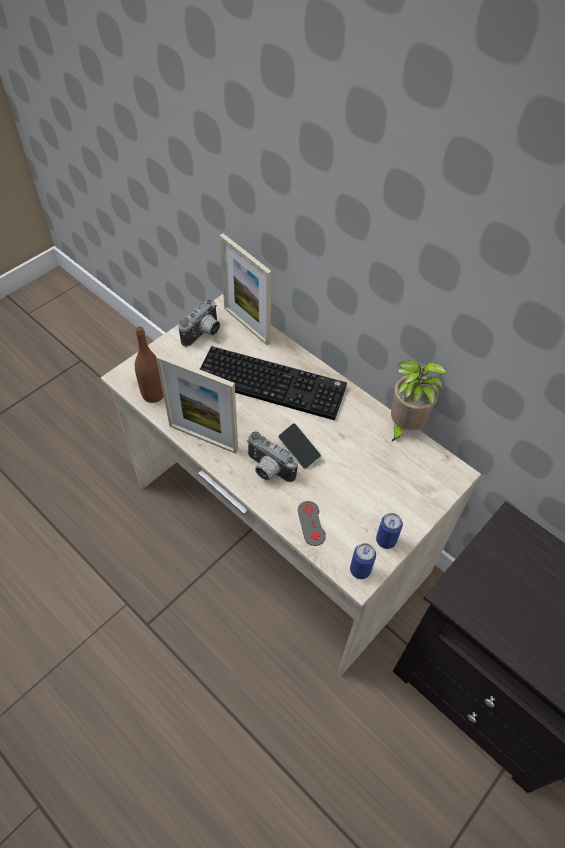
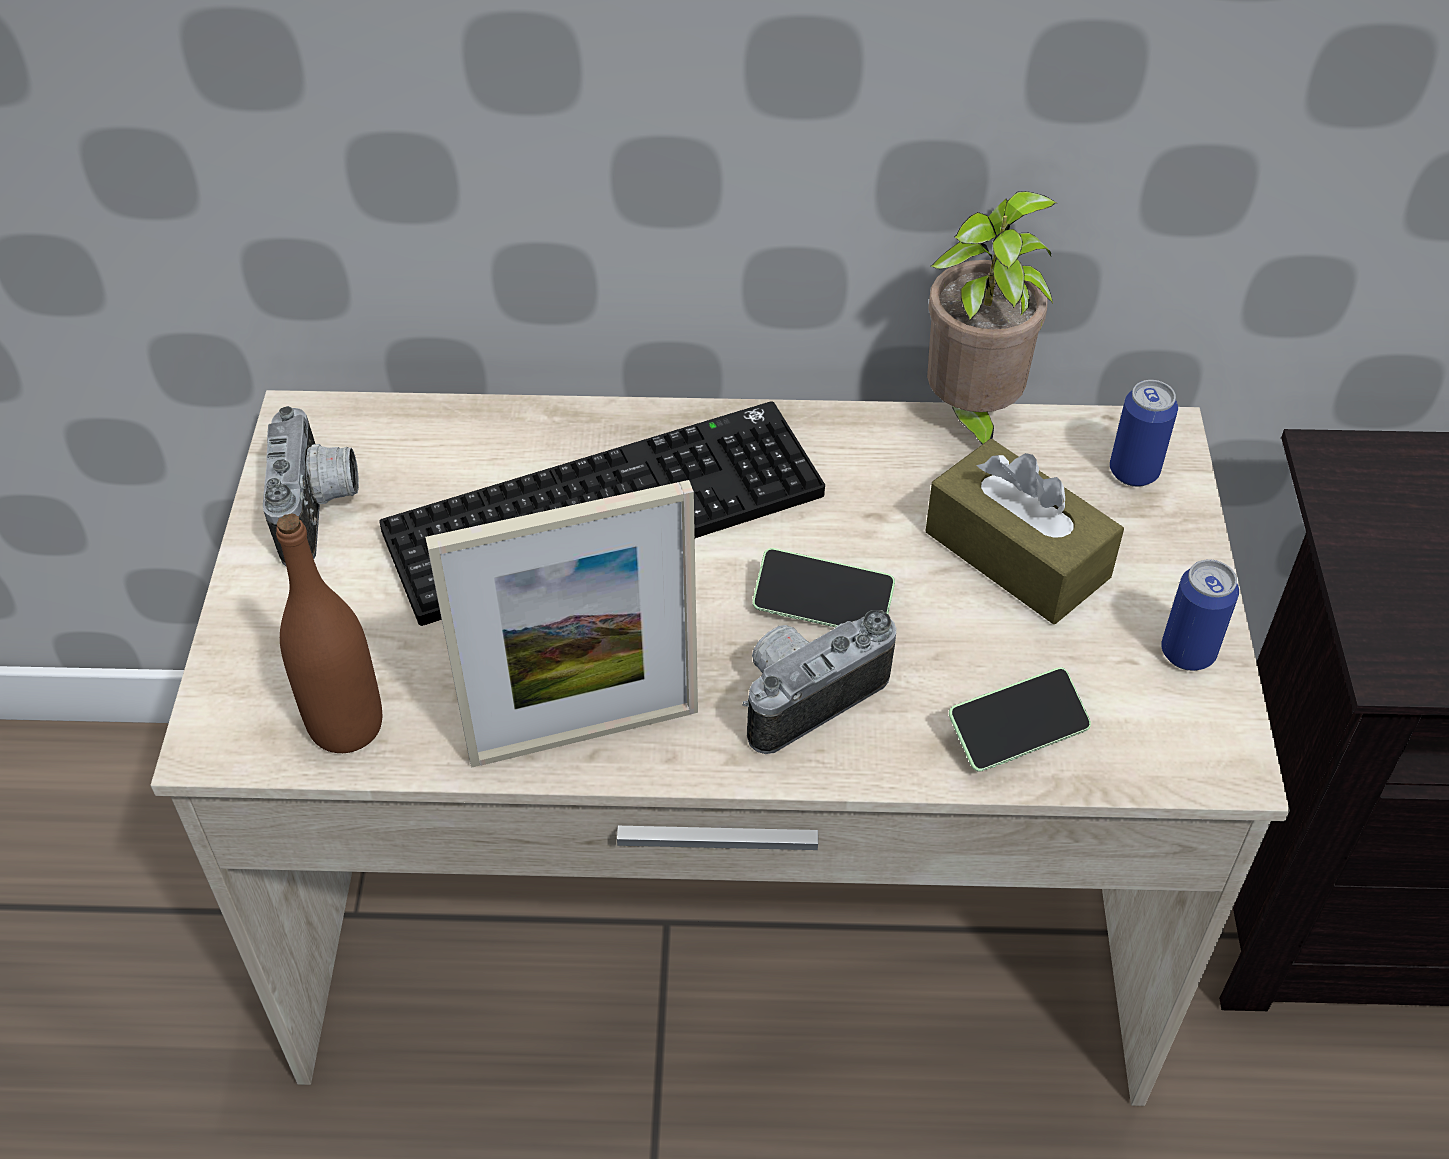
camera: 40 degrees left, 5 degrees down
(246, 325) = (405, 429): picture frame -> none
(267, 470) = (806, 694): camera -> camera turned 150 degrees clockwise
(311, 523) = (1017, 731): grey game controller -> phone
(360, 570) = (1210, 746): can -> can (1133, 472)
(369, 476) = (1017, 554): none -> brown tissue box

